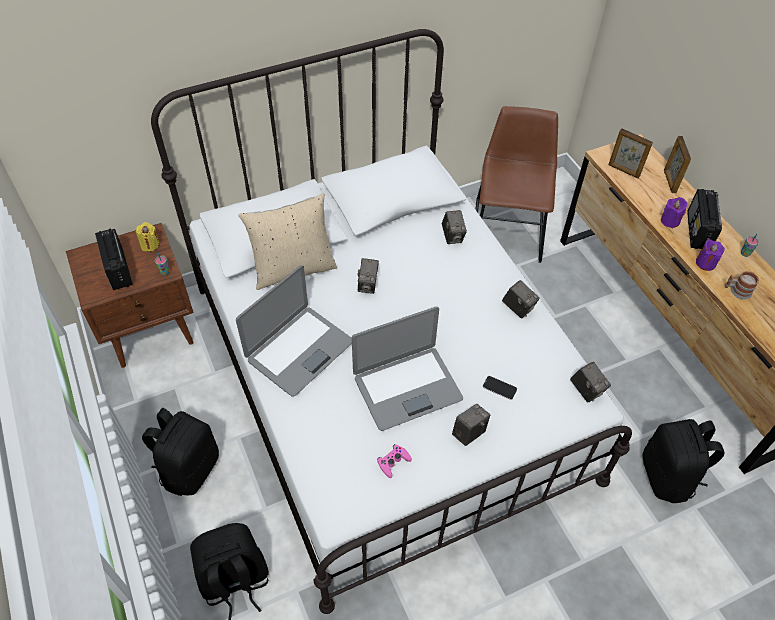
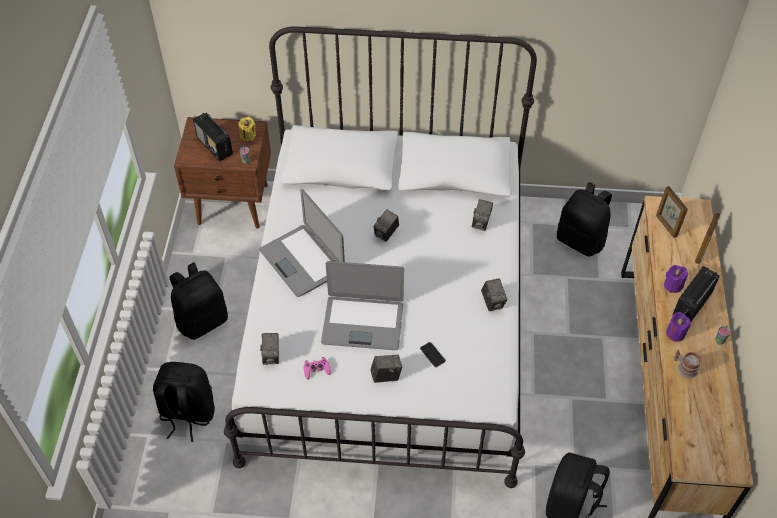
camera: 30 degrees right, 0 degrees up
(118, 270) = (215, 146): radio -> radio turned 45 degrees counterclockwise
(293, 269) = (338, 197): beige pillow -> none
(299, 350) = (302, 260): laptop -> laptop turned 75 degrees clockwise
(508, 227) = (581, 240): brown chair -> black backpack
(586, 390) = (500, 388): camera -> camera (271, 355)

